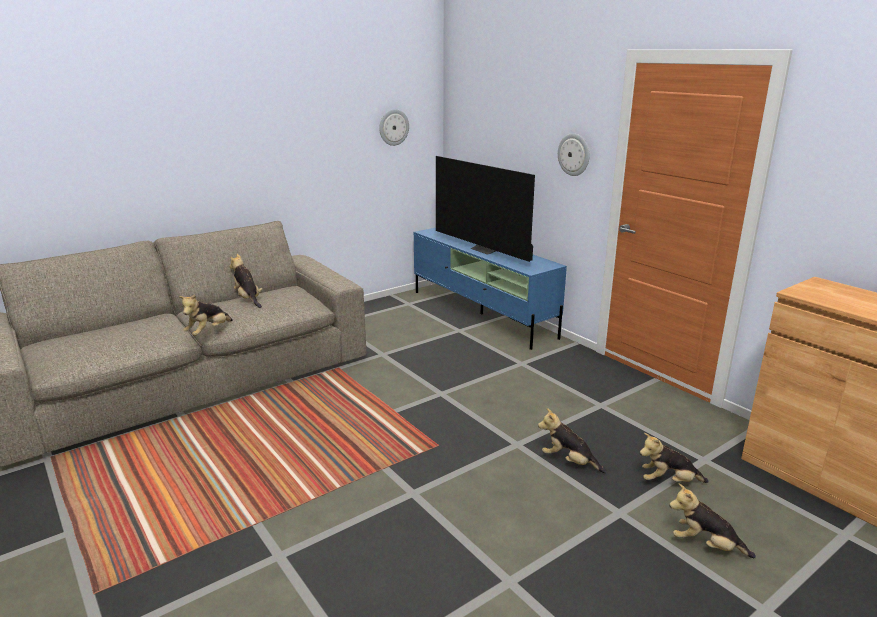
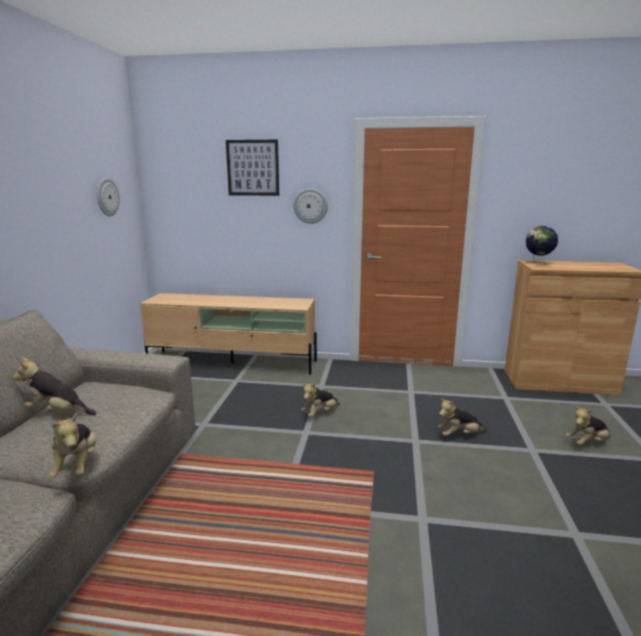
camera: 45 degrees left, 5 degrees down
(482, 314) = (233, 363): blue tv stand -> beige tv stand
(485, 250) = (235, 302): television -> none
(527, 104) = (253, 168): none -> picture
(668, 481) = (516, 418): plush toy -> plush toy (320, 413)
(824, 287) = (538, 263): none -> globe

